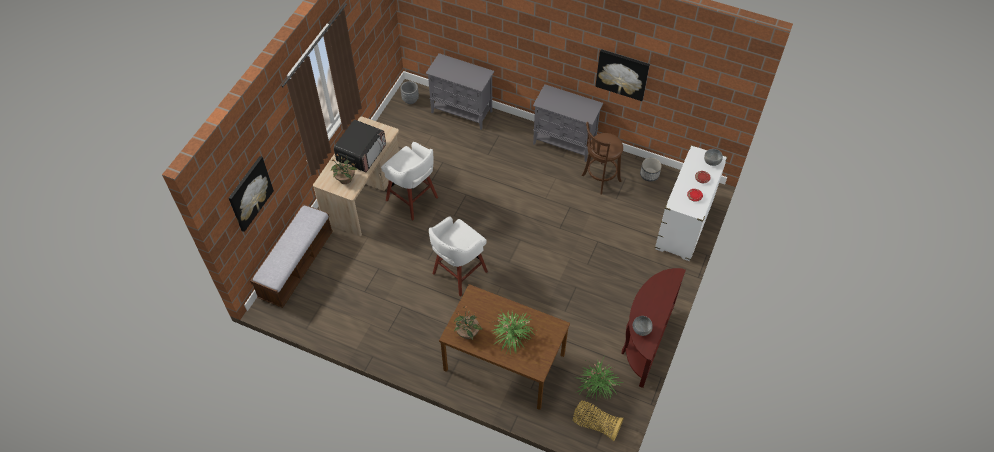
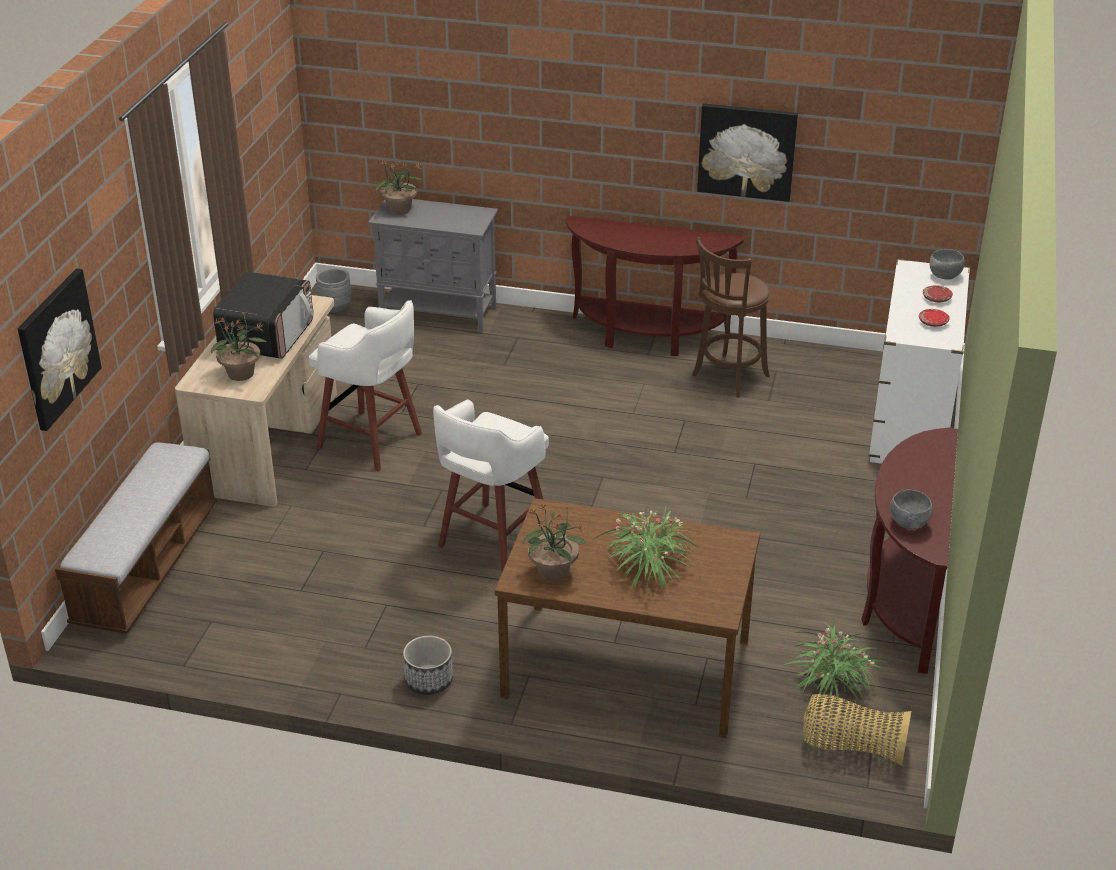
camera: 10 degrees left, 20 degrees down
(443, 65) = (400, 210): none -> potted plant
(565, 143) = (646, 336): grey cabinet -> brown console table
(649, 174) = (819, 362): planter -> planter (429, 680)

